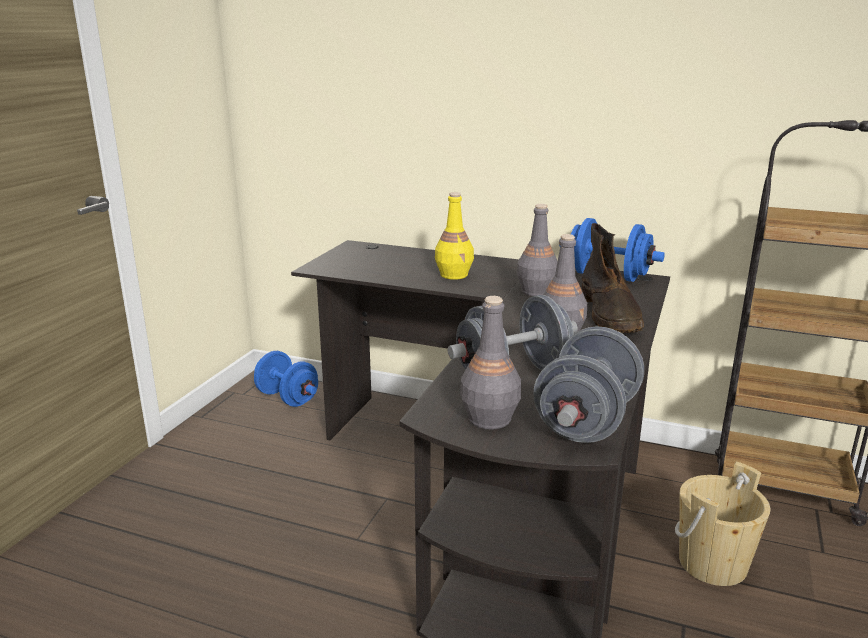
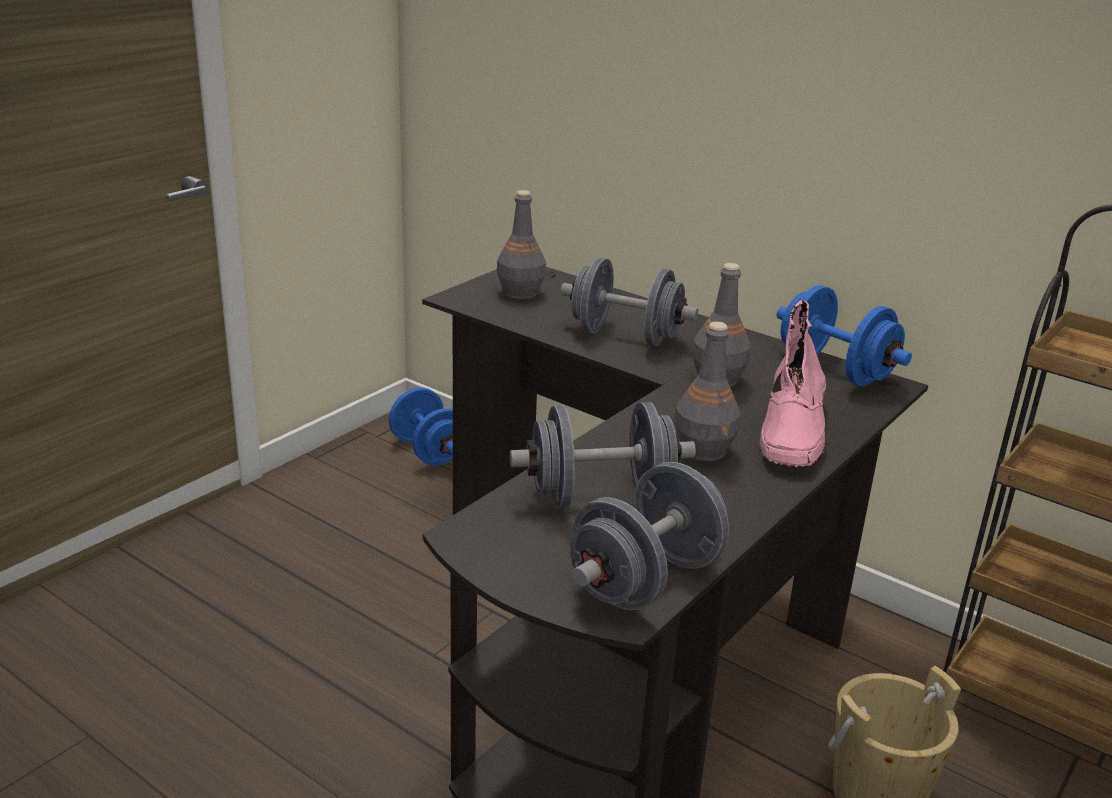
camera: 15 degrees right, 5 degrees up
(454, 275) = (625, 336): yellow bottle -> grey dumbbell
(489, 419) = (528, 553): grey bottle -> grey bottle (520, 293)
(610, 314) = (792, 432): brown boot -> pink boot

